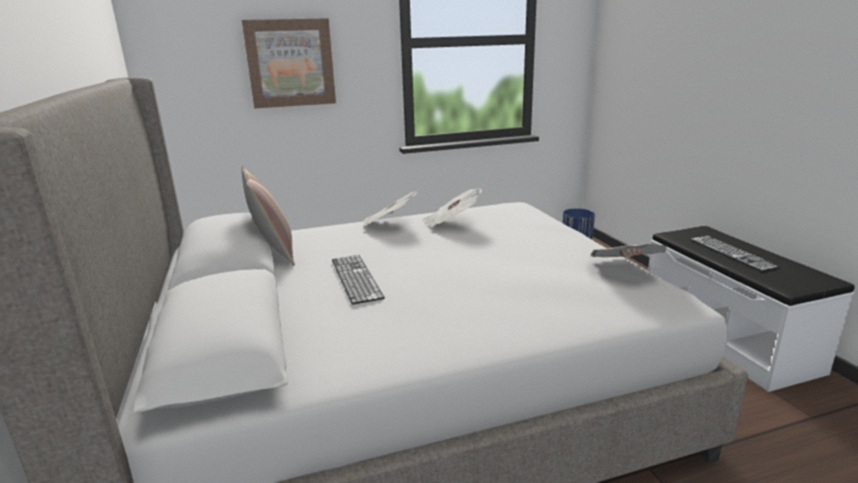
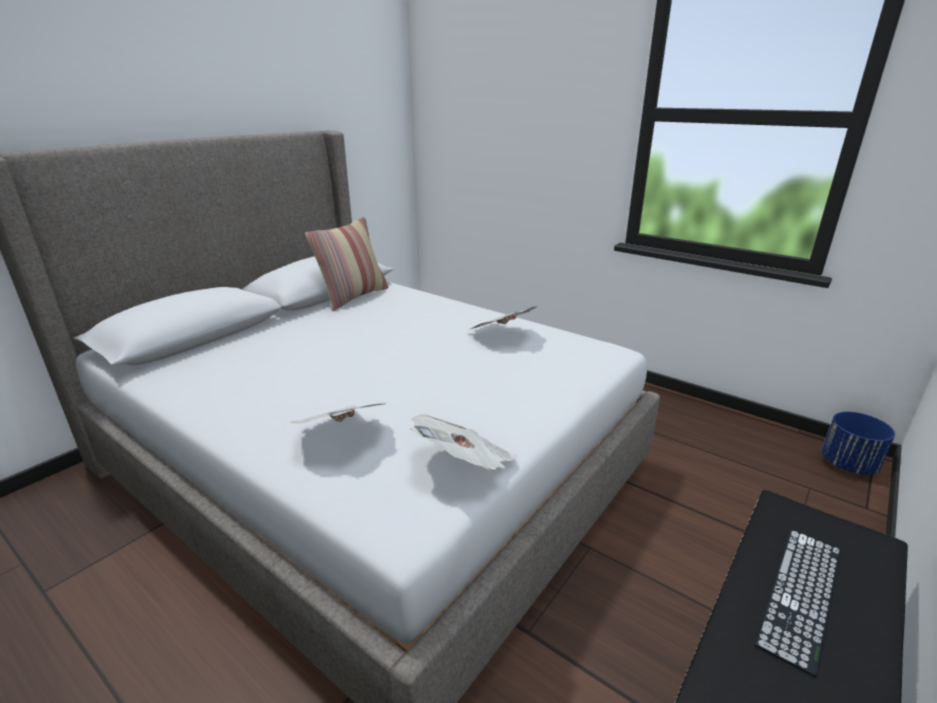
camera: 55 degrees right, 5 degrees up
(290, 63) = (523, 128): picture -> none
(356, 278) = (325, 337): keyboard -> none
(388, 224) = (463, 312): newspaper -> newspaper (341, 434)

